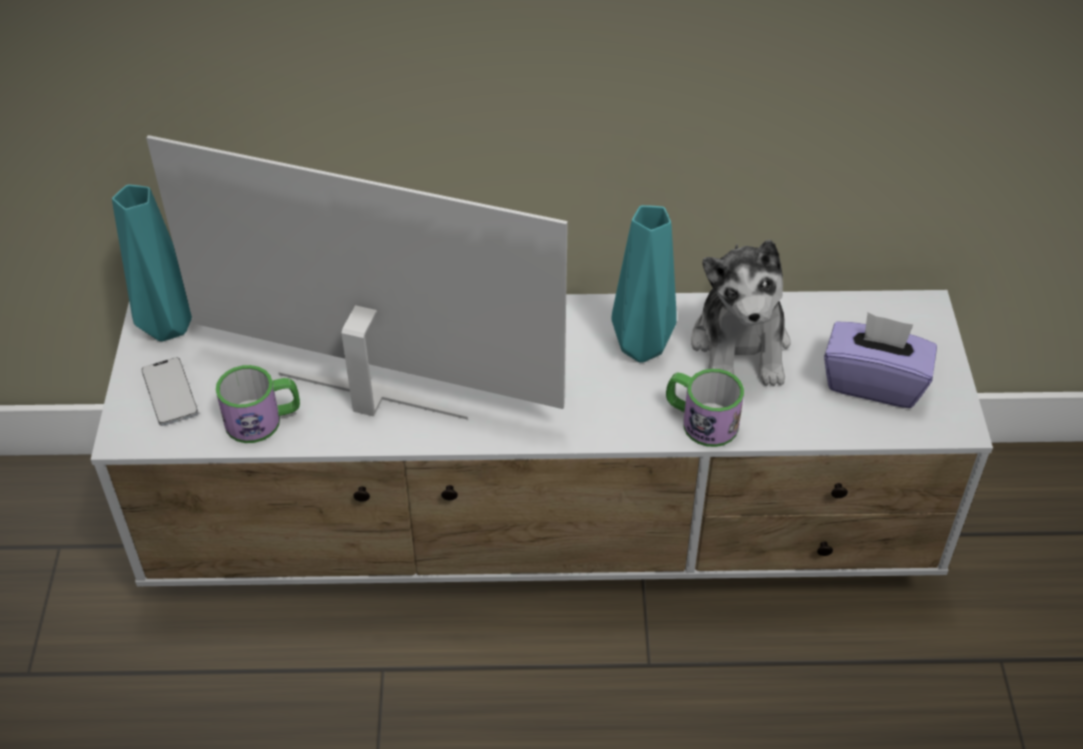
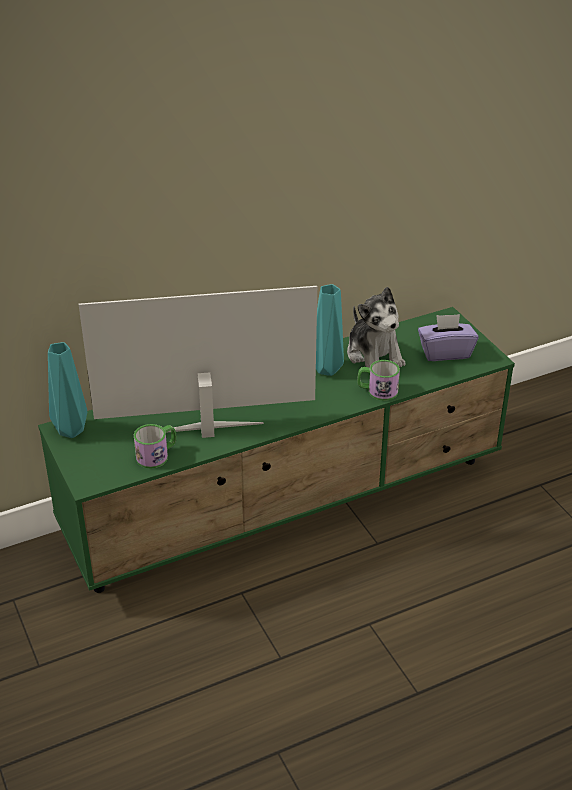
camera: 25 degrees left, 10 degrees down
(170, 392) = (96, 458): phone -> none
(545, 537) = (288, 505): white tv stand -> green tv stand

